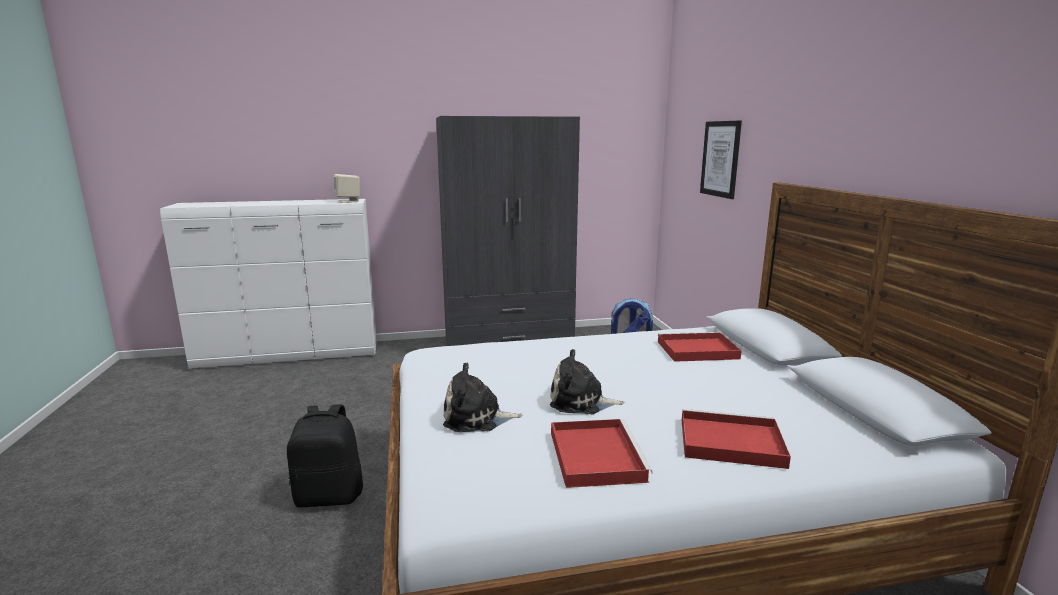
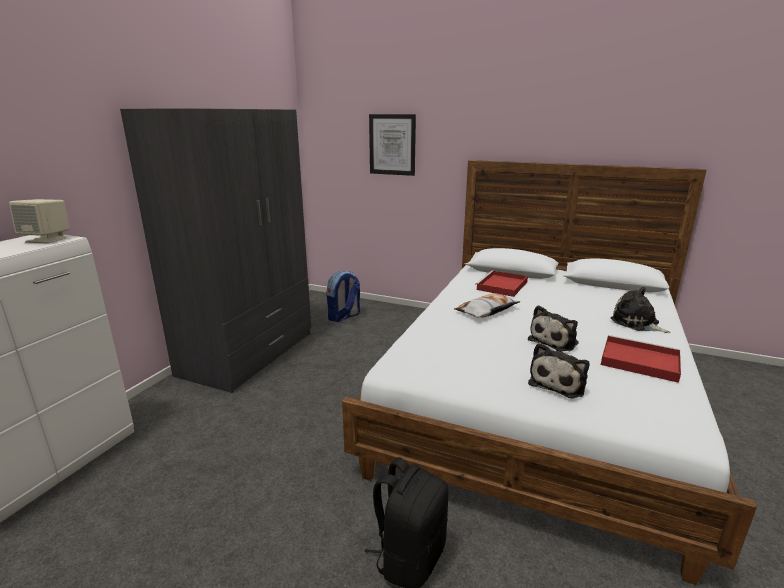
camera: 55 degrees left, 5 degrees up
(604, 357) = (486, 311): none -> pillow
(728, 442) = (637, 323): red tray -> plush toy

